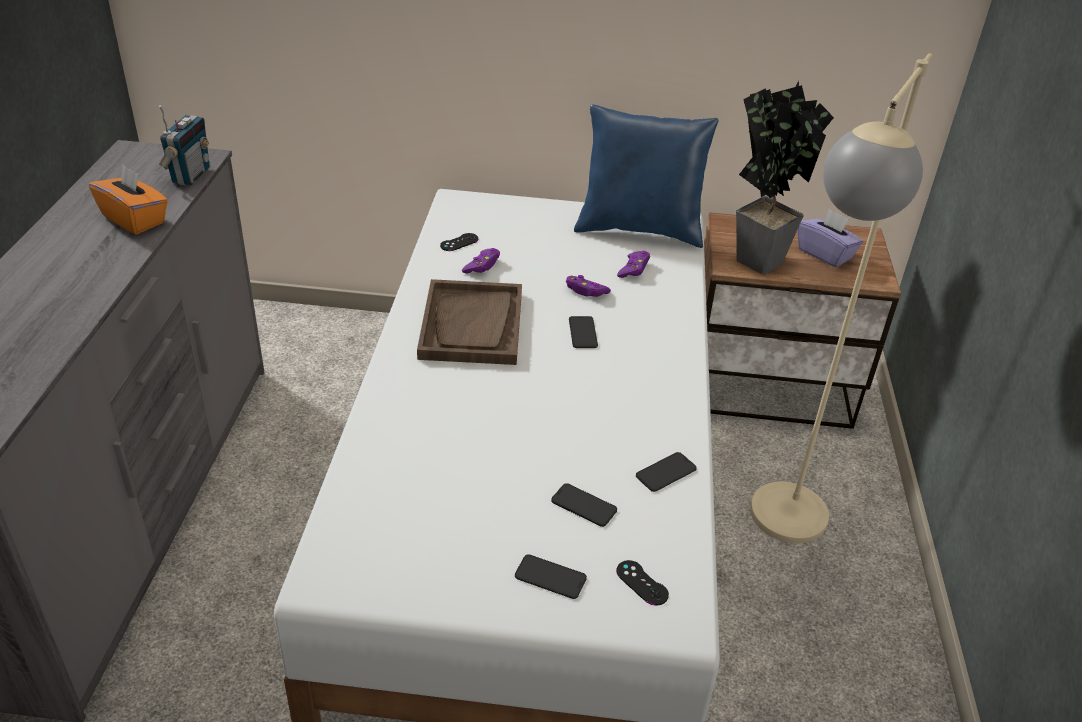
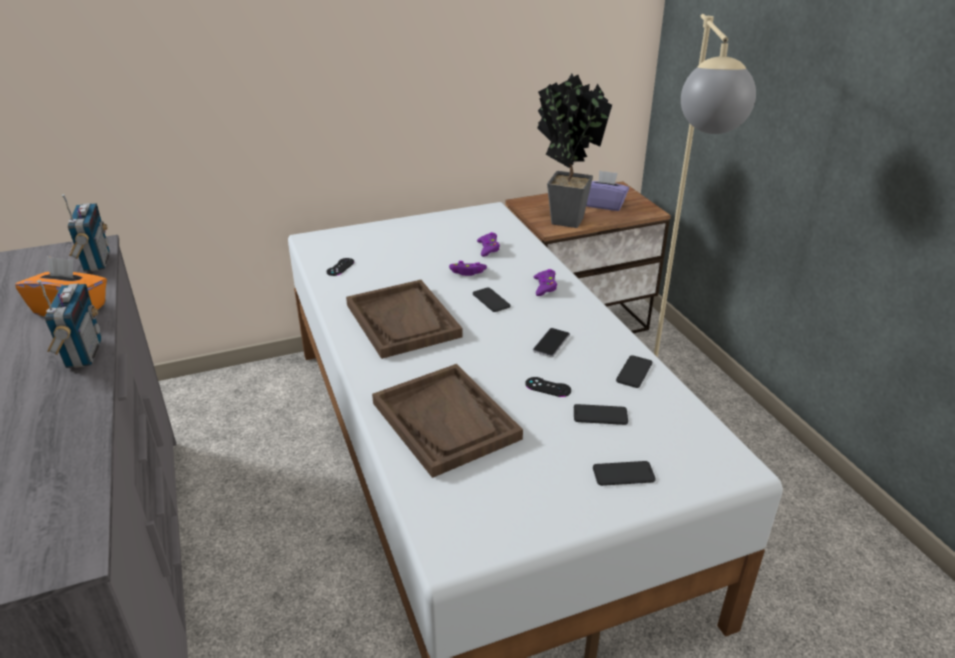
camera: 25 degrees left, 5 degrees down
(110, 268) = (83, 354): none -> radio
(424, 449) = (446, 421): none -> brown tray
(482, 266) = (373, 278): purple game controller -> purple game controller (545, 287)
(604, 406) = (551, 343): none -> phone
(640, 229) = (469, 222): blue pillow -> none
(642, 583) = (688, 451): black game controller -> black game controller (548, 387)

